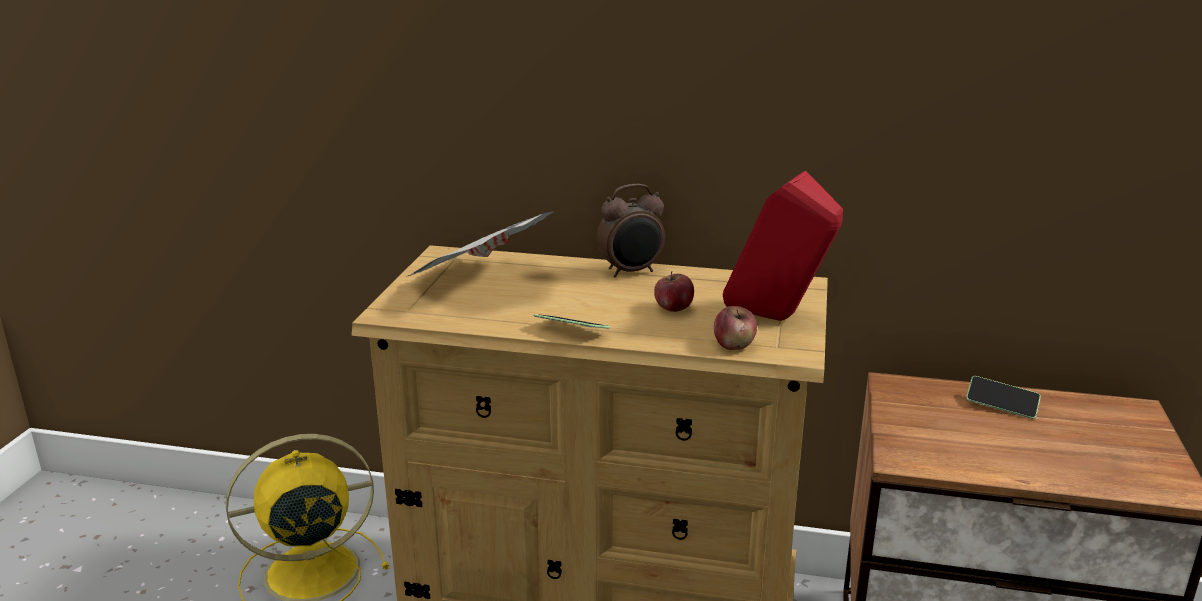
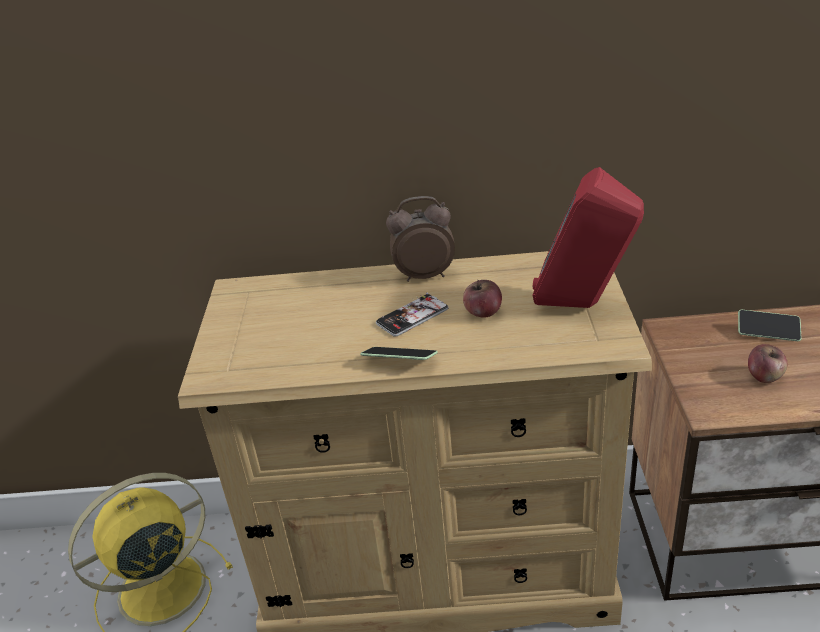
camera: 10 degrees left, 10 degrees up
(481, 281) = (285, 316): newspaper -> none
(602, 300) = (412, 316): none -> phone
(631, 272) = (424, 275): alarm clock -> alarm clock turned 150 degrees counterclockwise
(734, 345) = (558, 347): apple -> apple (764, 376)

